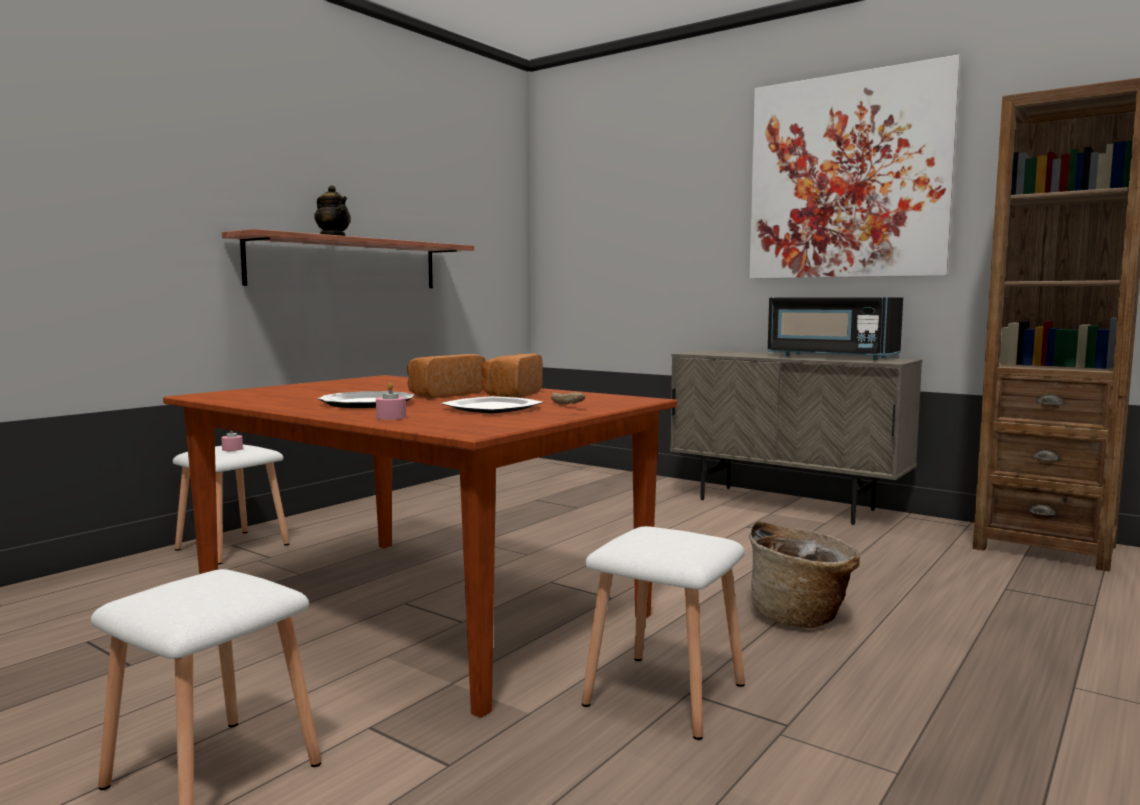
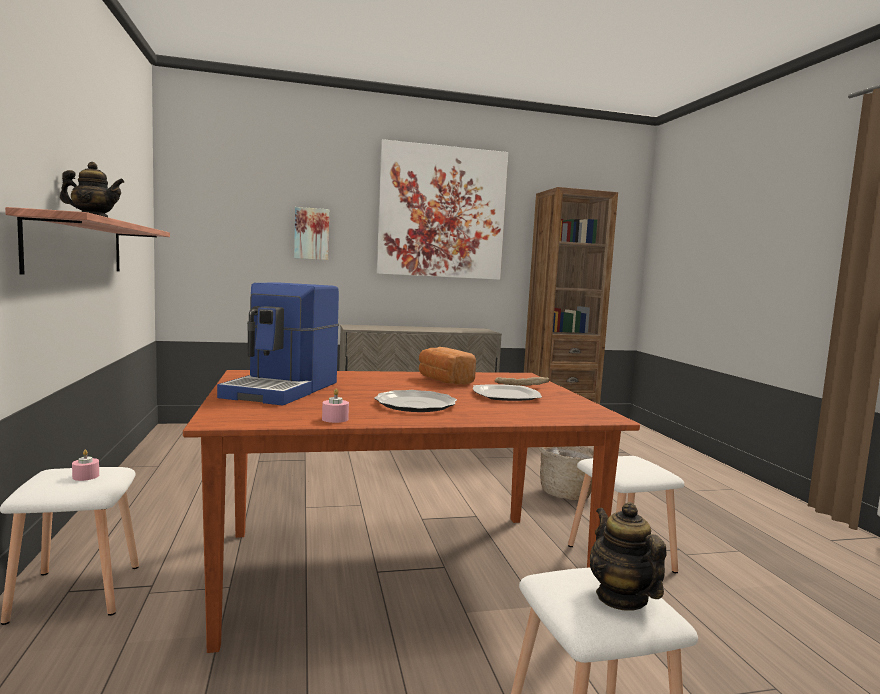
camera: 50 degrees left, 0 degrees up
(192, 596) = (621, 598): none -> teapot
(339, 387) = (284, 390): none -> coffee machine
(391, 417) = (508, 415): pink candle -> pink candle (335, 419)
(444, 394) = (406, 386): bread -> none
(674, 232) = (311, 233): none -> picture
(831, 357) = (444, 329): black microwave -> none

